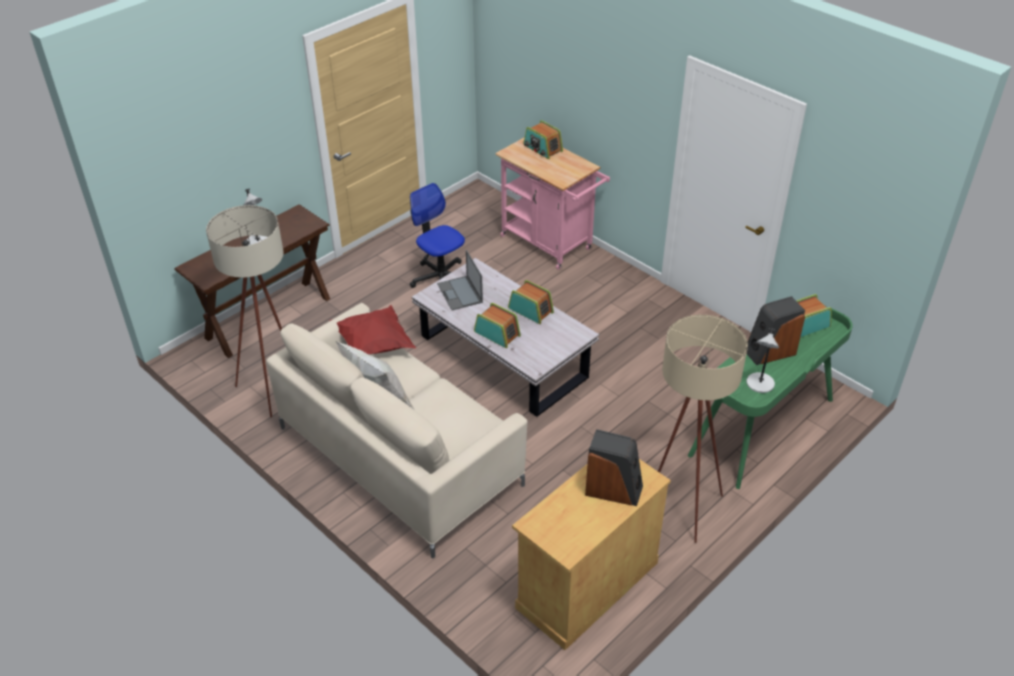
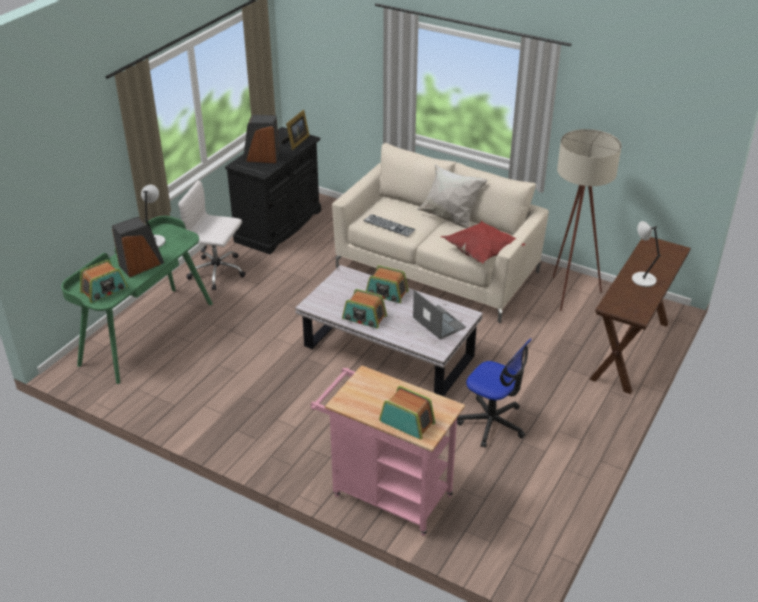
camera: 165 degrees right, 5 degrees down
(460, 404) = (389, 225): none -> keyboard
(553, 518) = (296, 142): none -> picture frame
(587, 584) = (278, 226): beige cabinet -> black cabinet
(680, 506) = (218, 272): beige floor lamp -> white office chair

